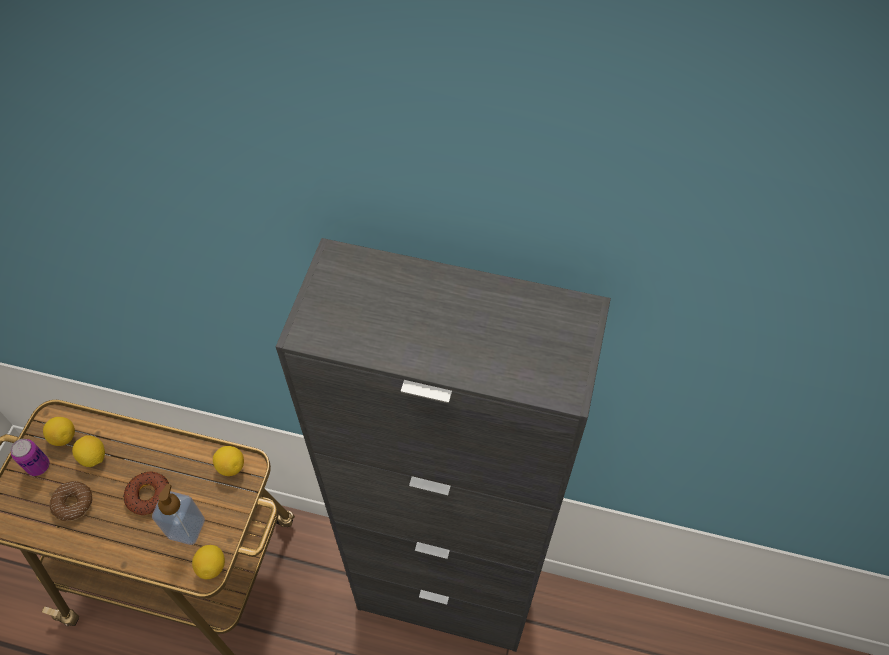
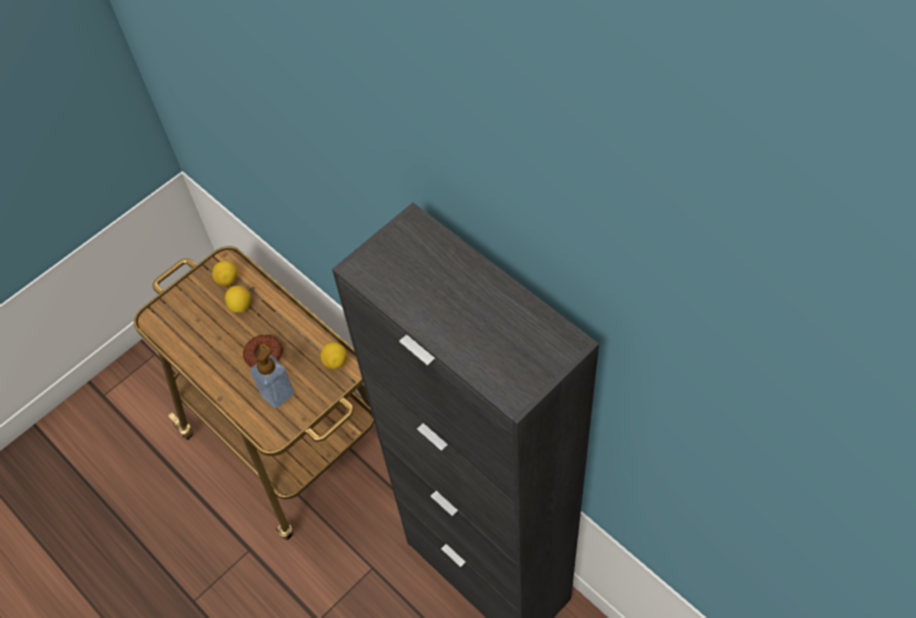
camera: 35 degrees right, 0 degrees up
(38, 466) = (199, 294): can -> none
(73, 503) = (209, 334): donut -> none
(212, 566) = (280, 432): lemon -> none

